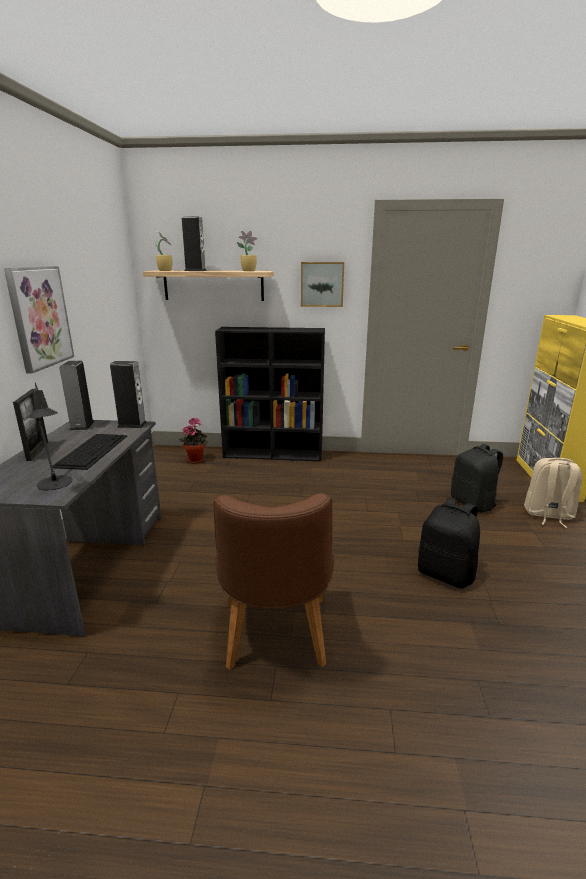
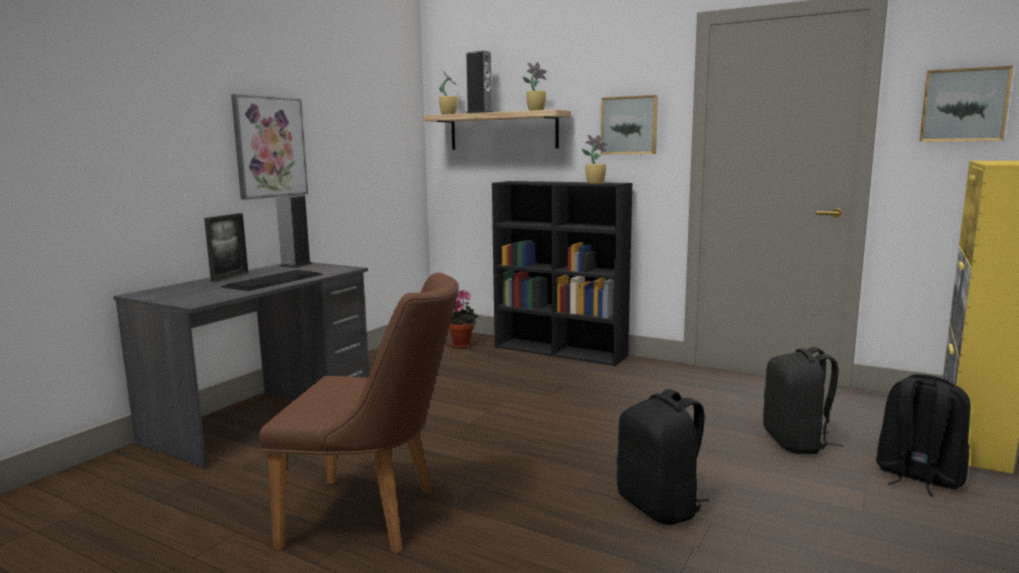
camera: 25 degrees right, 10 degrees down
(55, 484) = (207, 296): black table lamp -> none
(132, 424) = (341, 268): speaker -> none
(275, 640) = (375, 516): brown chair -> brown chair turned 105 degrees counterclockwise
(301, 330) = (595, 183): none -> potted plant
(541, 279) = (964, 105): none -> picture
(548, 515) = (918, 477): beige backpack -> black backpack

